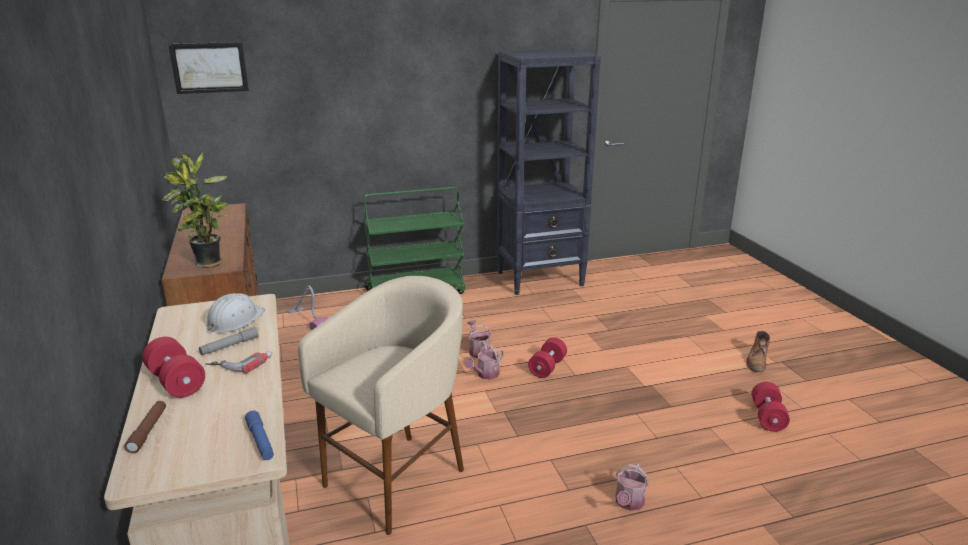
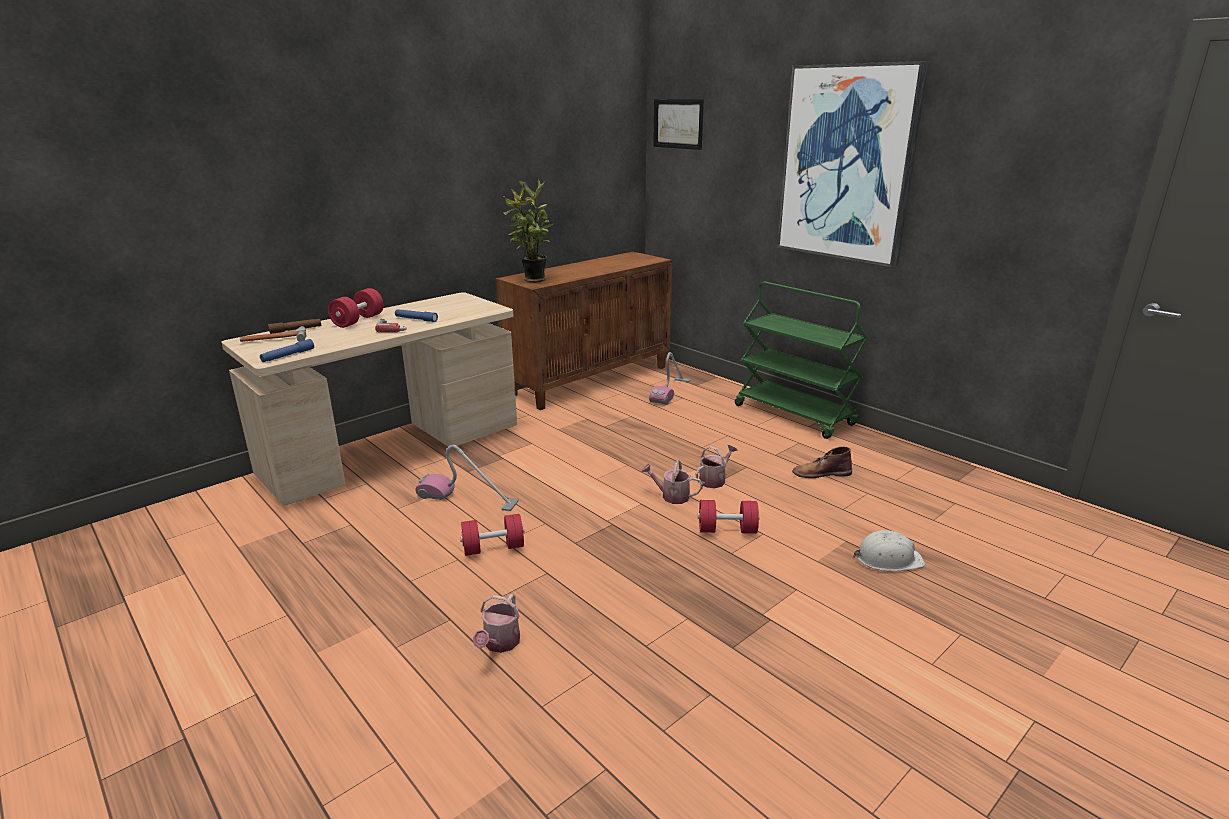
camera: 65 degrees right, 0 degrees up
(173, 450) = (274, 340): none -> hammer
(229, 346) = (416, 319): grey flashlight -> blue flashlight
(234, 320) = (457, 311): white hard hat -> white hard hat (888, 559)
(397, 480) = (467, 499): beige stool -> vacuum cleaner
(410, 87) = (847, 164): none -> picture
(541, 279) = (944, 475): black bookcase -> none
(628, 503) = (499, 644): watering can -> watering can turned 75 degrees counterclockwise
(757, 361) = (979, 732): brown boot -> brown boot (821, 473)
(767, 417) = (796, 762): red dumbbell -> red dumbbell (493, 548)

